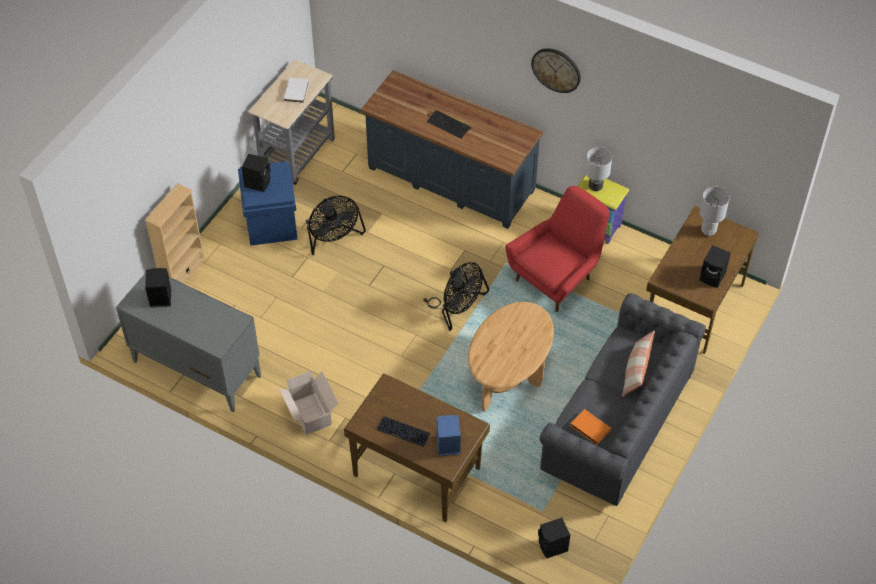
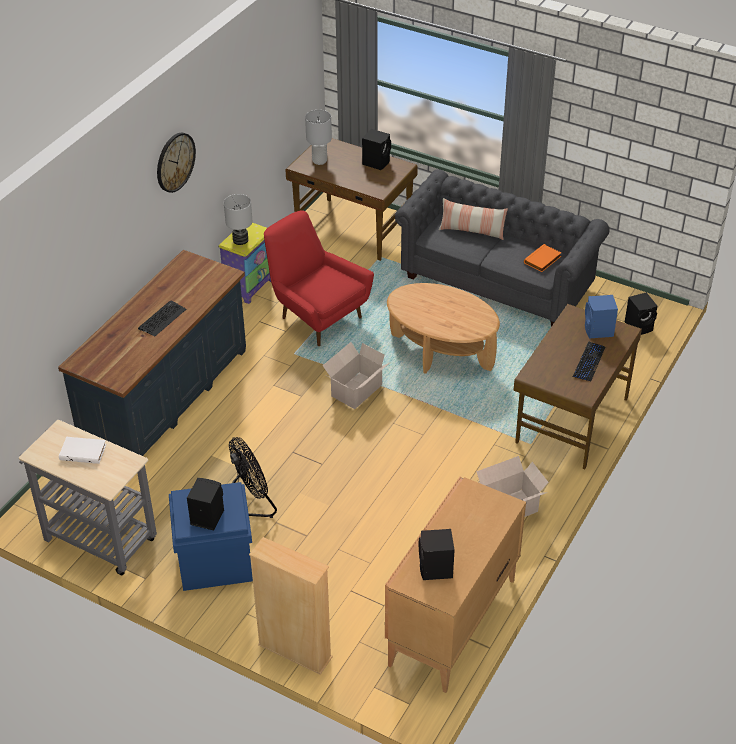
camera: 90 degrees left, 10 degrees down
(197, 368) = (452, 622): grey cabinet -> brown cabinet
(456, 307) = (355, 391): black fan -> cardboard box

